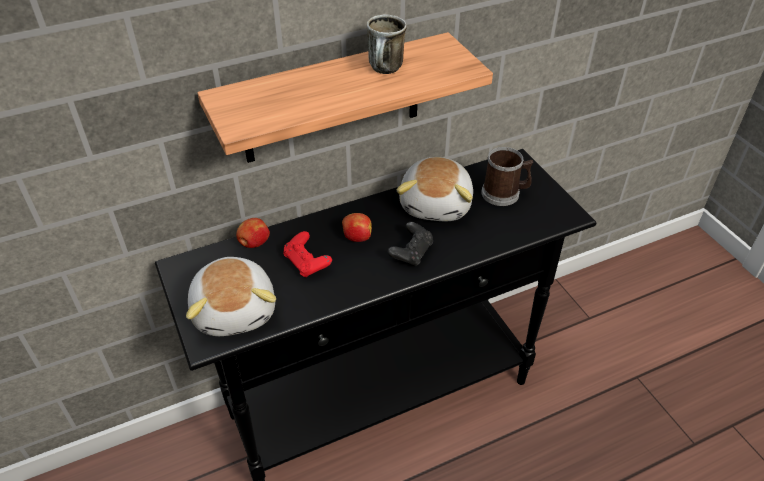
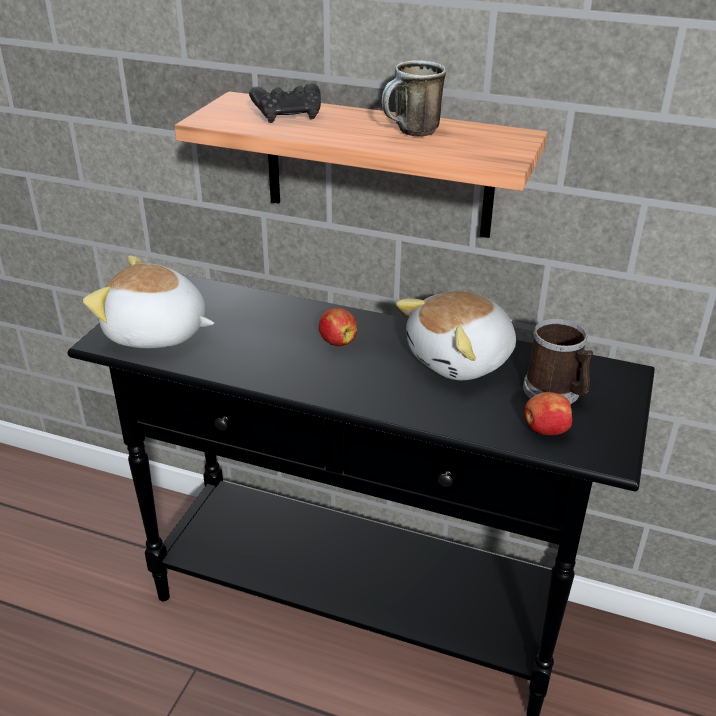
camera: 45 degrees right, 10 degrees down
(236, 310) = (156, 334): plush toy -> plush toy turned 75 degrees clockwise
(254, 243) = (246, 297): apple -> apple (545, 430)
(307, 263) = (263, 335): red game controller -> none
(411, 252) = (367, 383): black game controller -> black game controller (288, 116)

